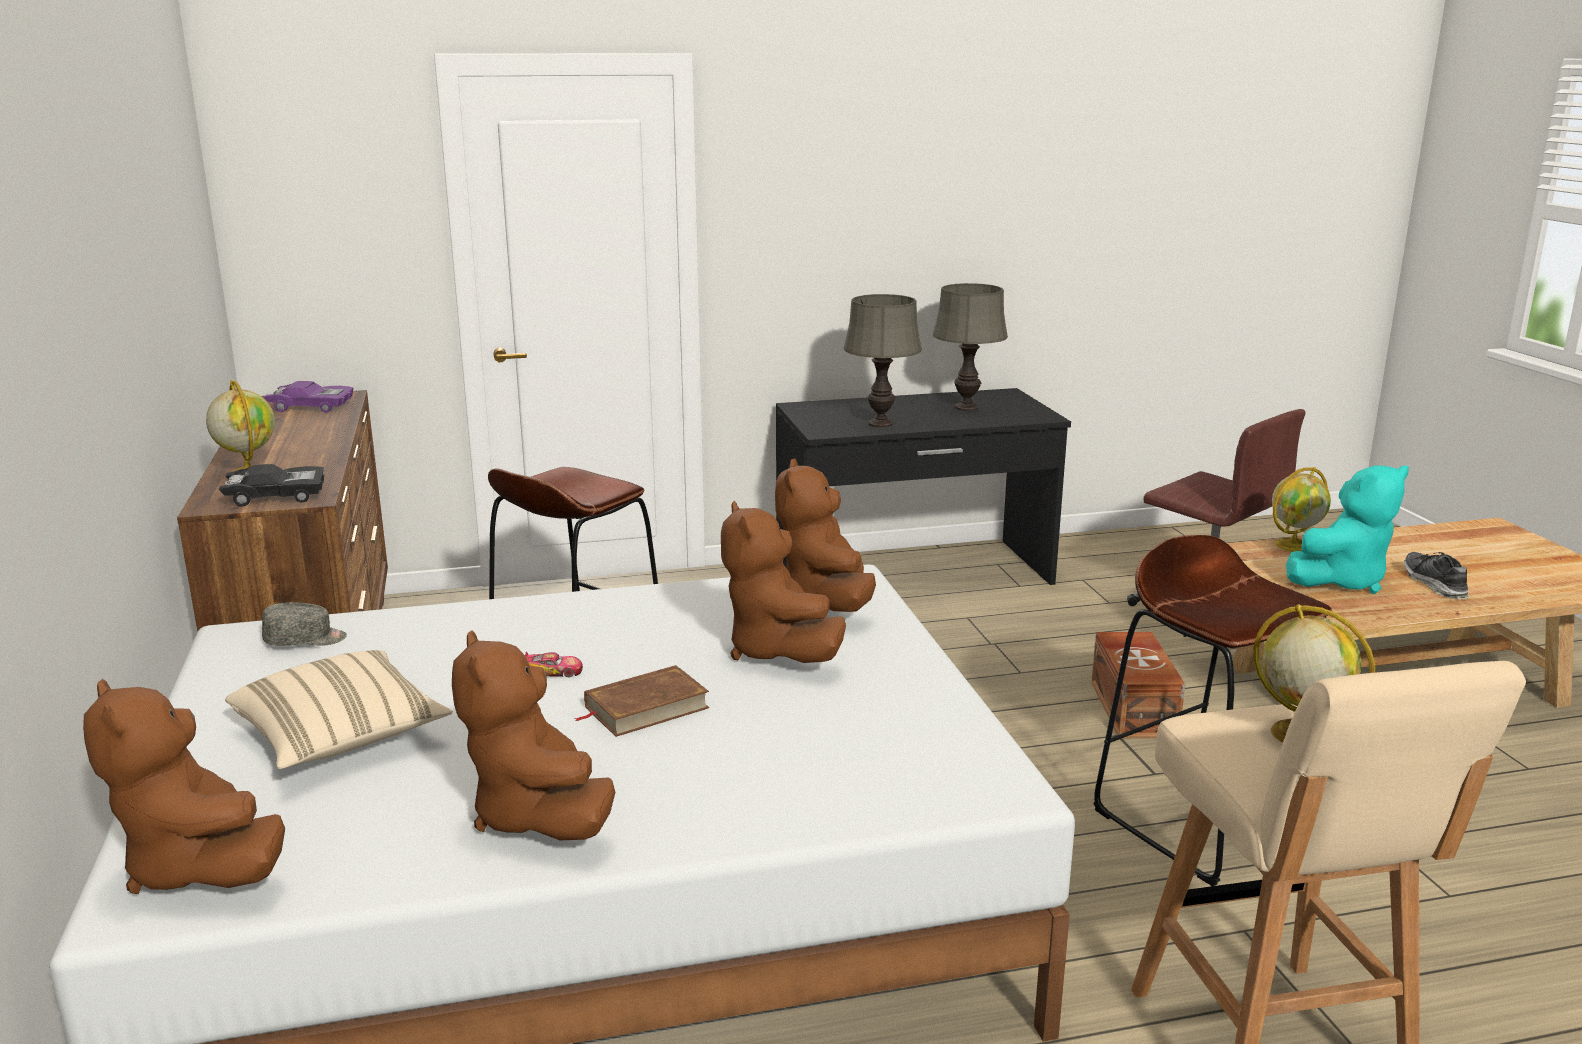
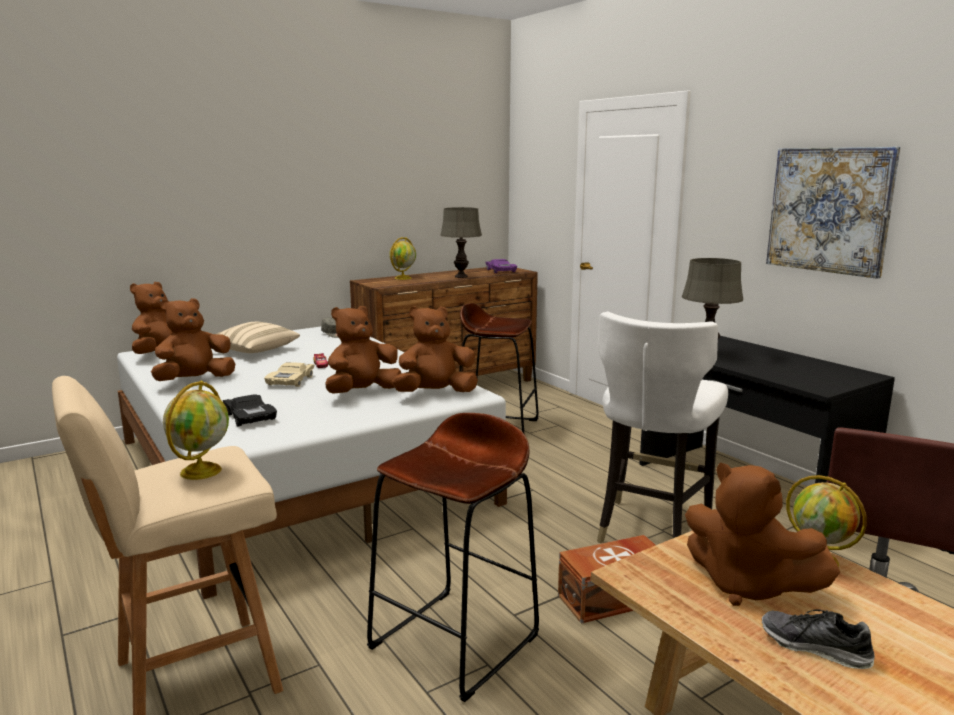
camera: 70 degrees right, 5 degrees down
(276, 495) = (381, 283): black toy car -> black toy car (250, 417)
(645, 707) = (291, 381): brown book -> beige toy car
(924, 215) = (829, 210): none -> picture
(966, 408) = (796, 368): grey table lamp -> grey table lamp (461, 276)
(987, 649) = (650, 529): none -> white chair
(1341, 581) = (747, 586): turquoise plush toy -> brown plush toy
(1434, 584) = (815, 648): shoe -> shoe turned 120 degrees counterclockwise

